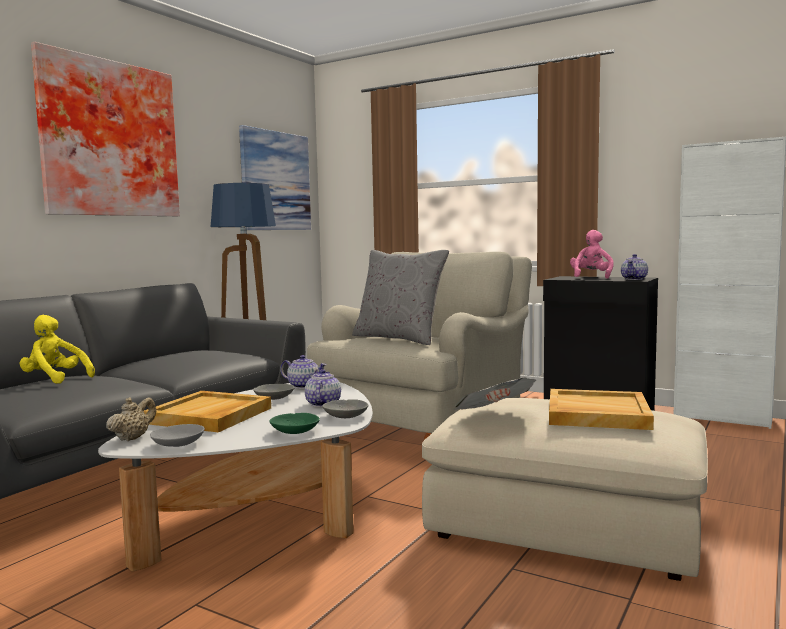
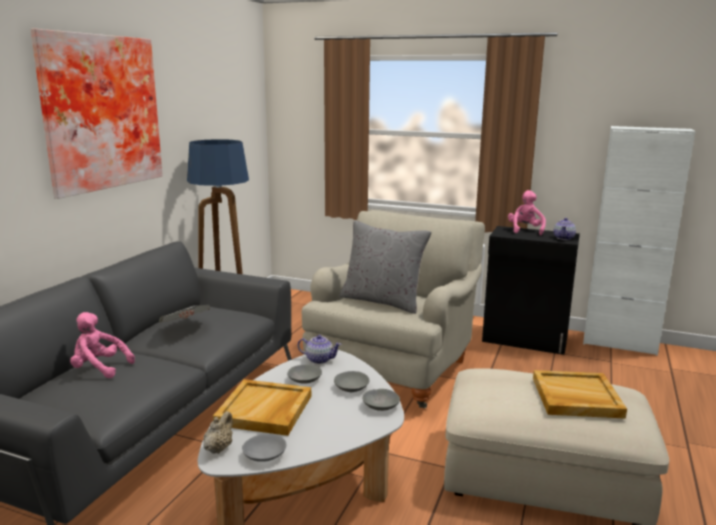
camera: 10 degrees left, 10 degrees up
(55, 379) = (99, 368): yellow plush toy -> pink plush toy
(275, 181) = (234, 124): picture -> none
(295, 431) = (352, 431): green bowl -> none
(322, 404) = (351, 388): teapot -> grey bowl
(493, 417) = (499, 403): newspaper -> newspaper (185, 327)

